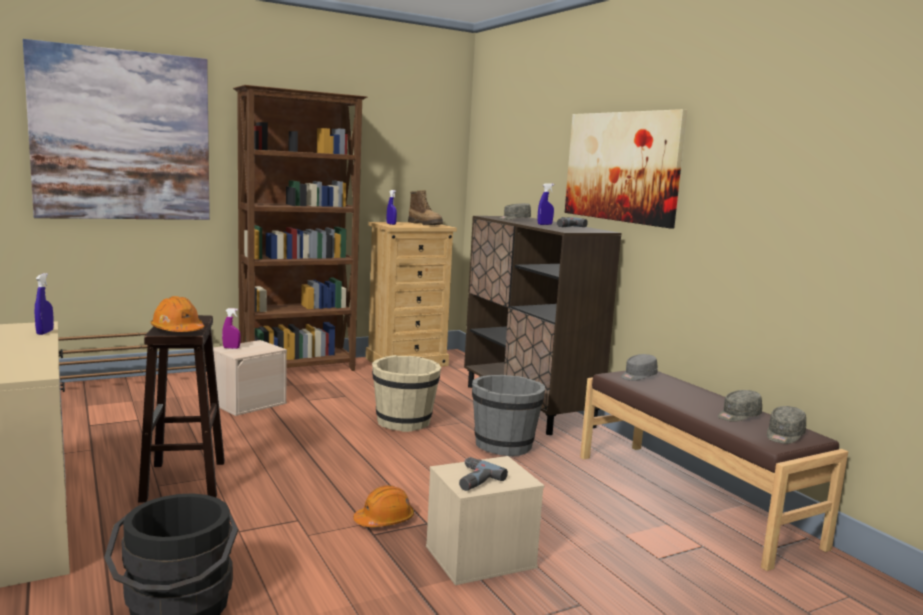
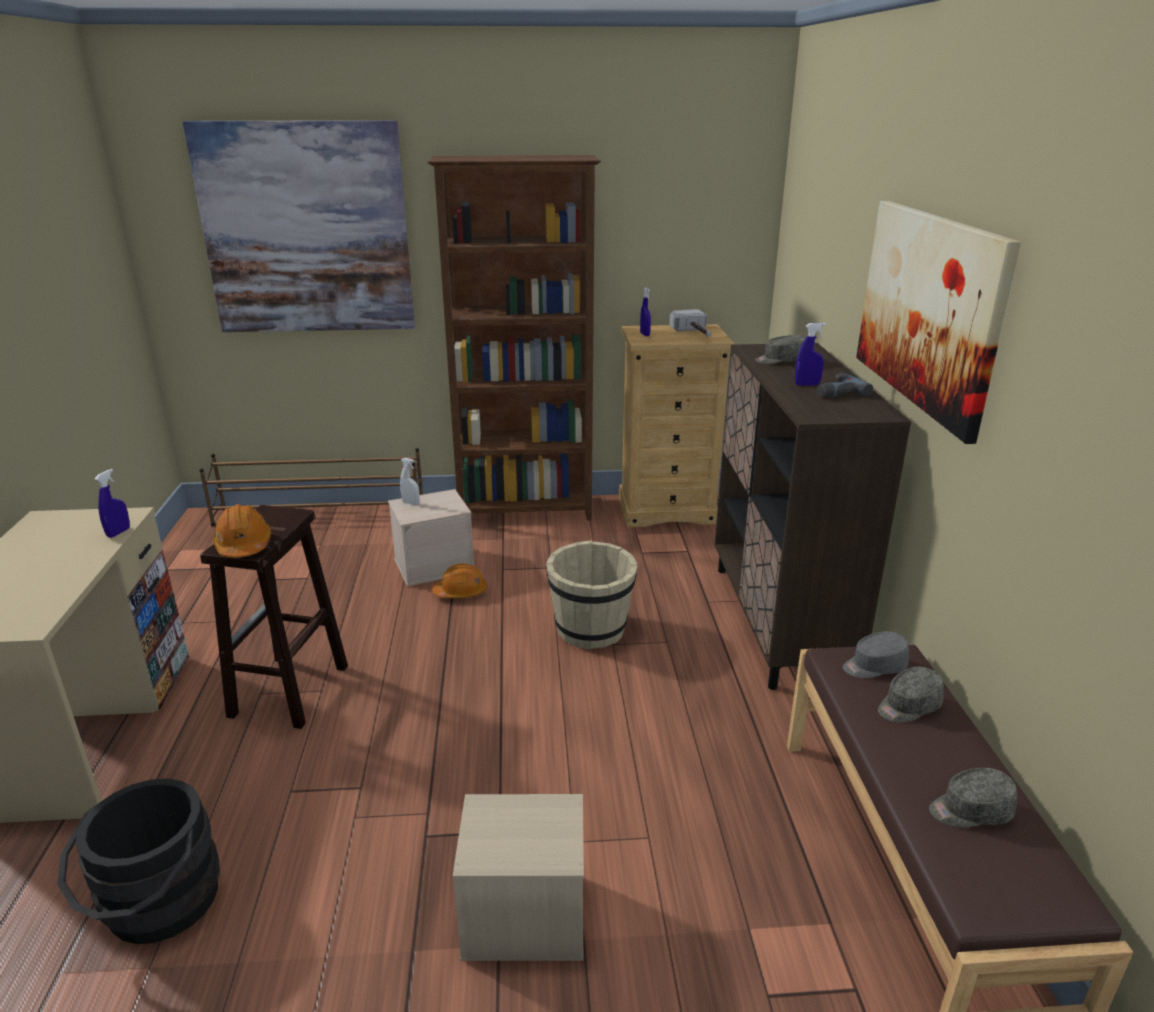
camera: 25 degrees right, 15 degrees up
(231, 348) = (411, 503): purple spray bottle -> white spray bottle
(384, 520) = (453, 813): orange hard hat -> orange hard hat (461, 592)
(425, 224) = (696, 334): boot -> hammer
(472, 480) = (496, 838): power drill -> none
(504, 445) = (693, 699): grey bucket -> none
(784, 435) = (1016, 888): grey cap -> grey cap (908, 706)

